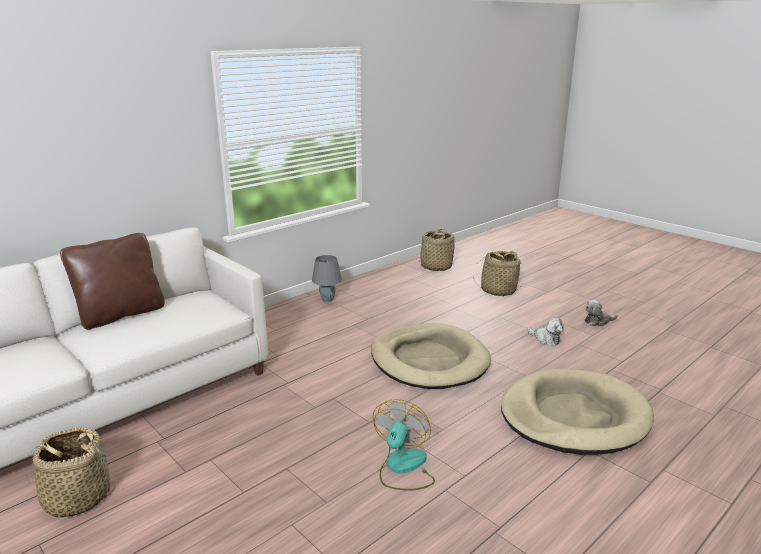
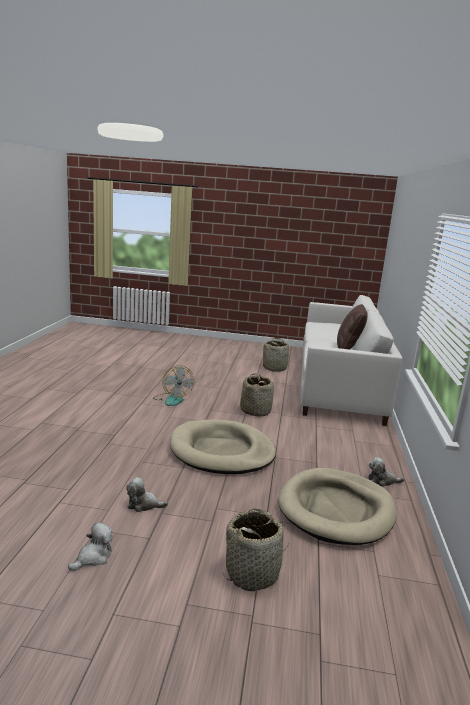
camera: 140 degrees right, 5 degrees down
(327, 300) = (382, 481): grey table lamp -> plush toy
(436, 267) = (390, 598): basket -> basket (255, 411)
(573, 416) = (94, 443): beige dog bed -> beige dog bed (336, 510)

